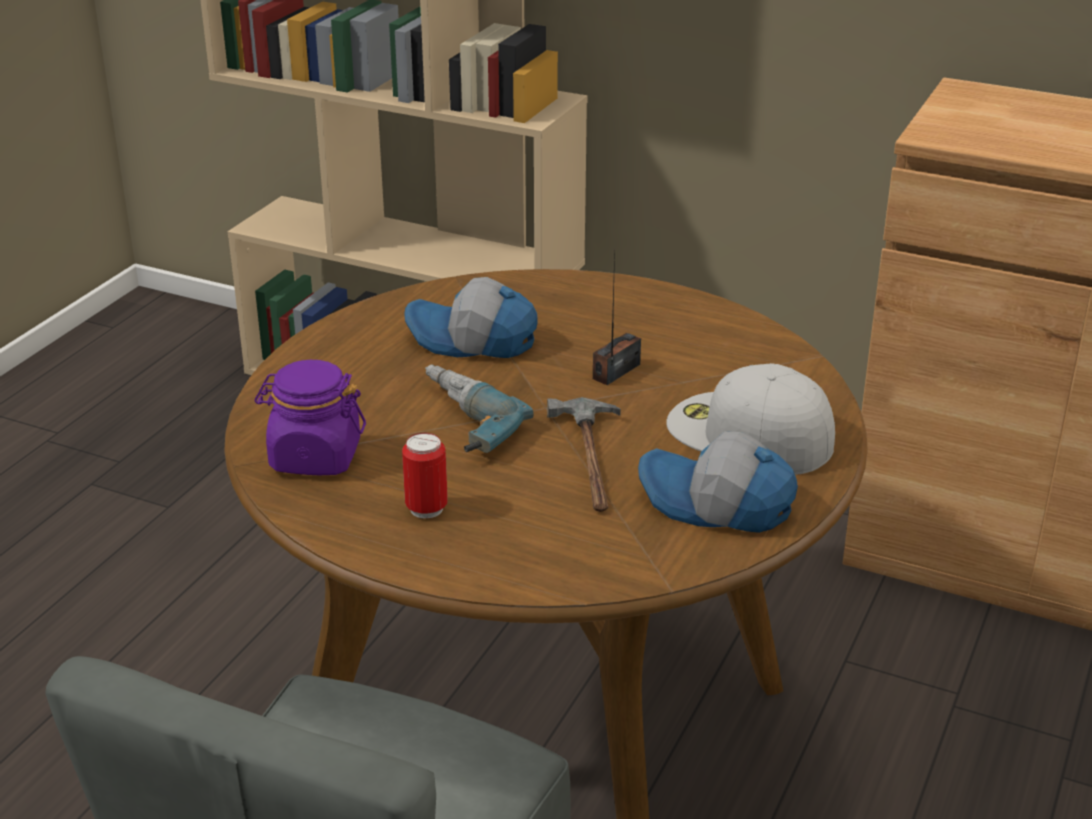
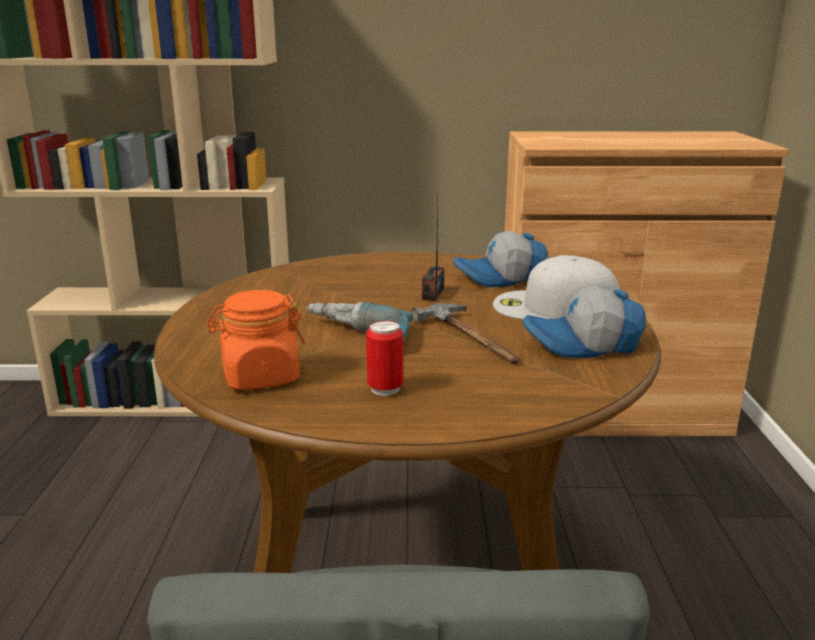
camera: 25 degrees left, 10 degrees down
(314, 457) = (260, 377): purple jar -> orange jar
(472, 341) = (316, 295): cap -> cap (501, 278)

